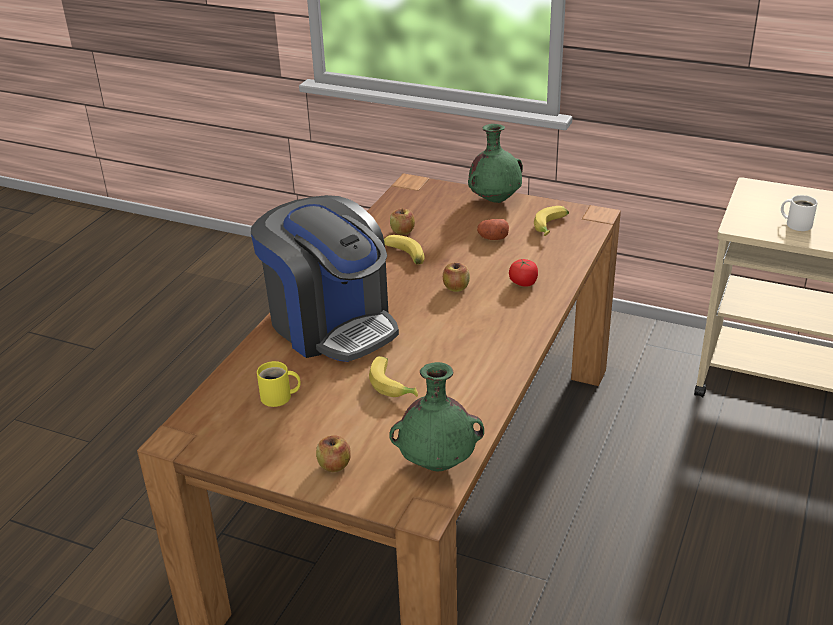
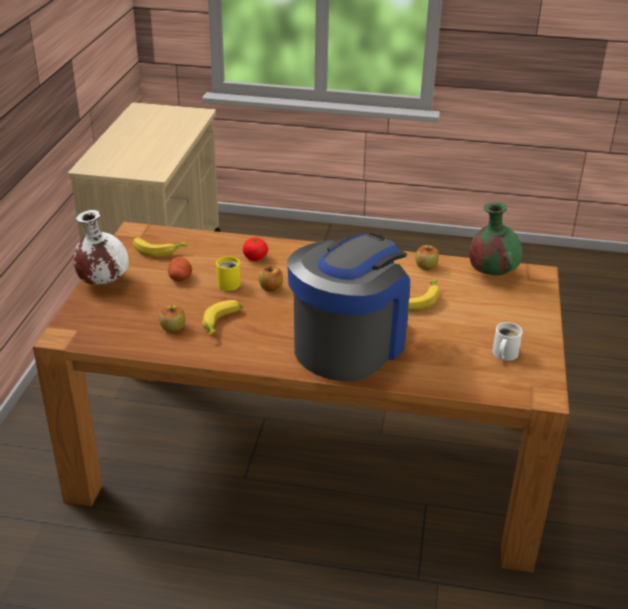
camera: 105 degrees left, 0 degrees up
(279, 397) = (463, 353): yellow mug -> yellow mug (229, 283)
(334, 465) = (520, 313): apple -> apple (426, 266)
(495, 200) = (103, 282): green vase -> white vase
(797, 224) = (149, 155): white mug -> white mug (503, 354)

